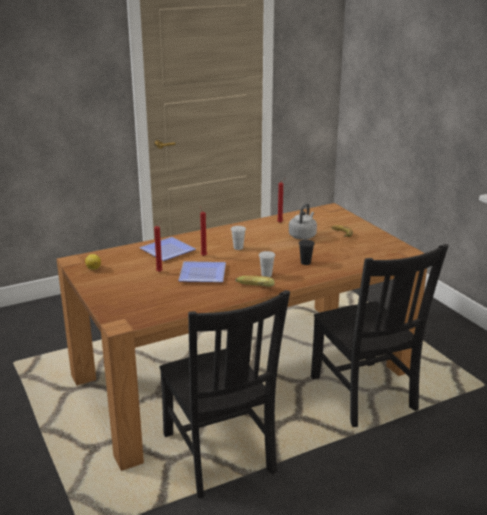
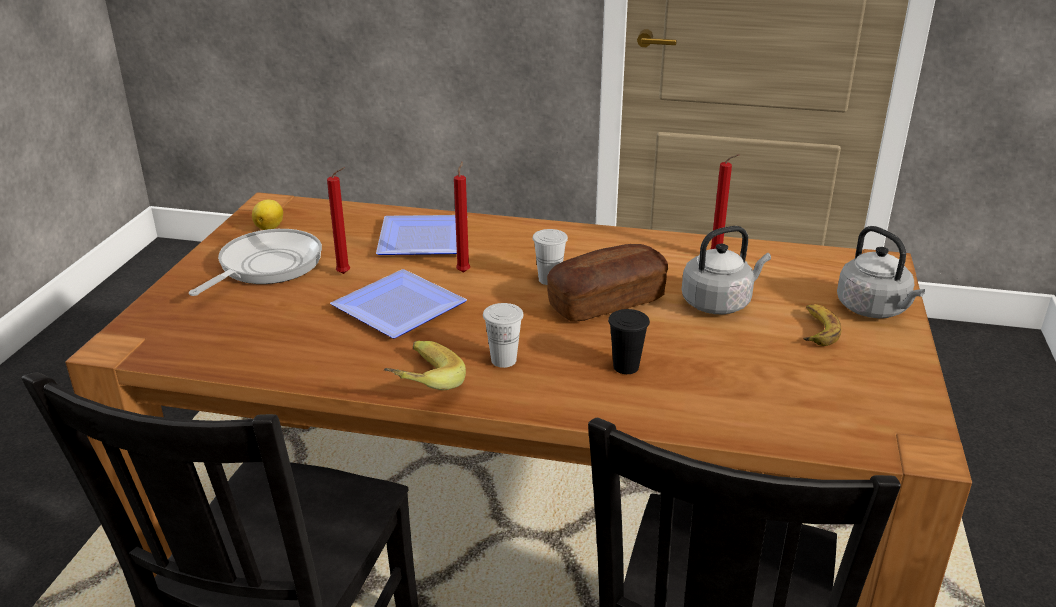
camera: 40 degrees right, 5 degrees up
(122, 280) = (266, 266): none -> frying pan
(269, 247) = (606, 302): none -> bread
(348, 222) = (874, 309): none -> grey kettle

